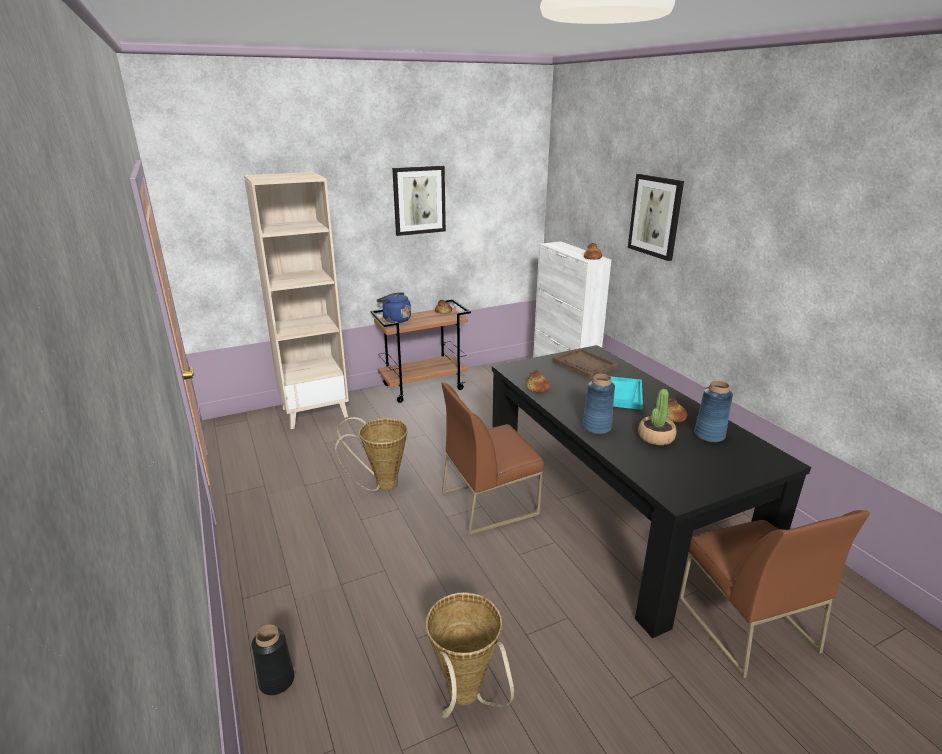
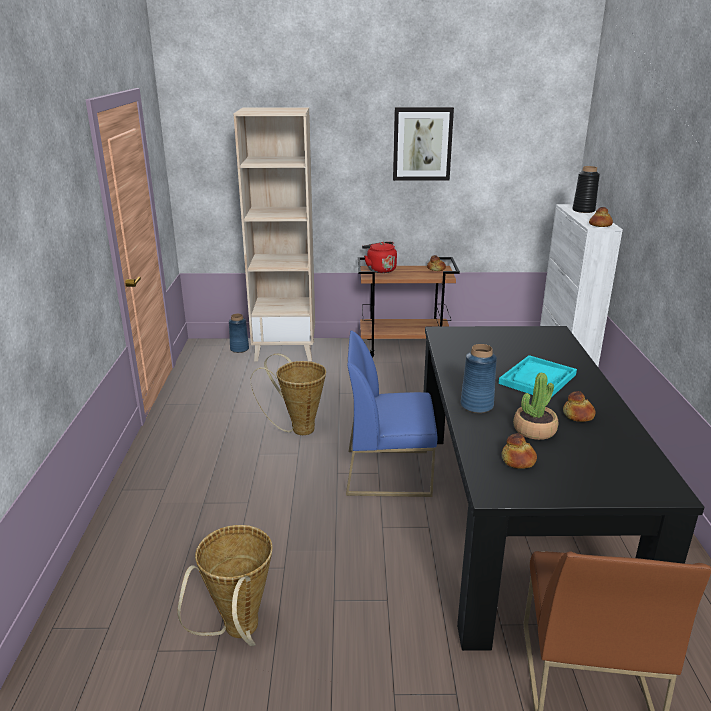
camera: 25 degrees right, 0 degrees up
(277, 680) = (104, 560): black vase -> black vase (583, 210)
(395, 319) = (380, 269): blue kettle -> red kettle
(489, 503) = (389, 472): brown chair -> blue chair
(538, 388) = (452, 356): bread -> bread (518, 460)
(584, 365) = (529, 343): brown tray -> none
(655, 216) = (666, 178): picture -> none
(709, 435) = (603, 442): blue vase -> blue vase (239, 349)

